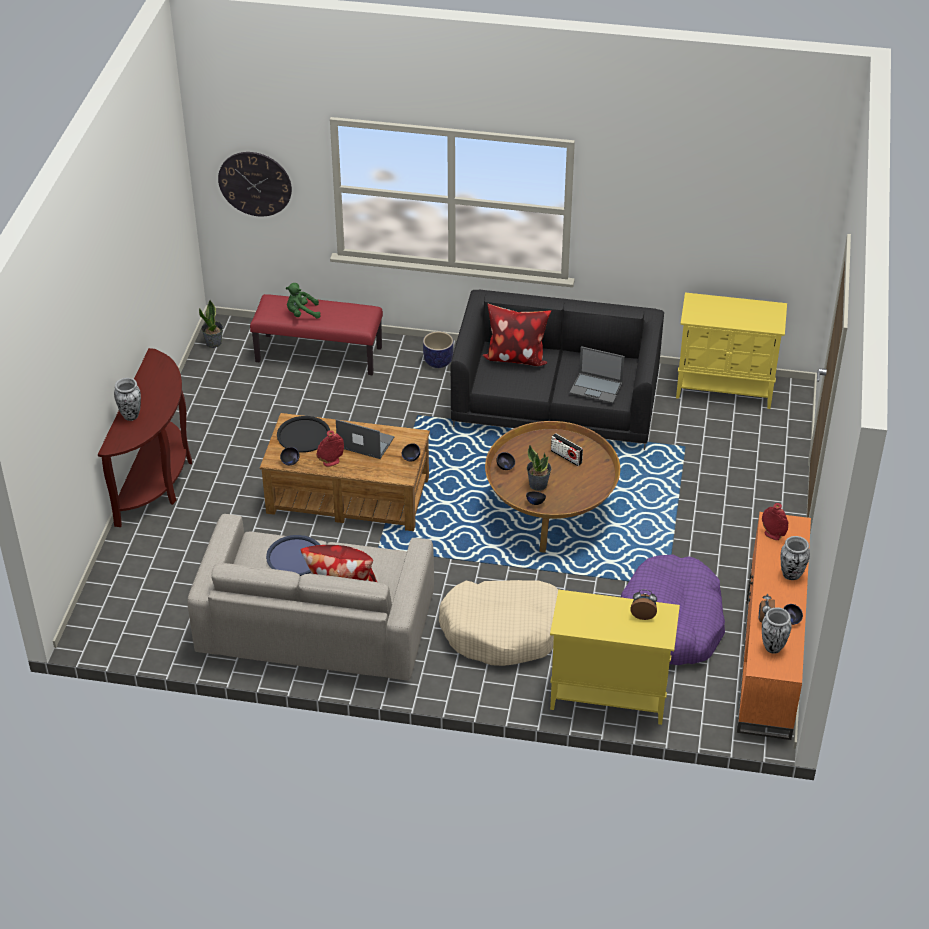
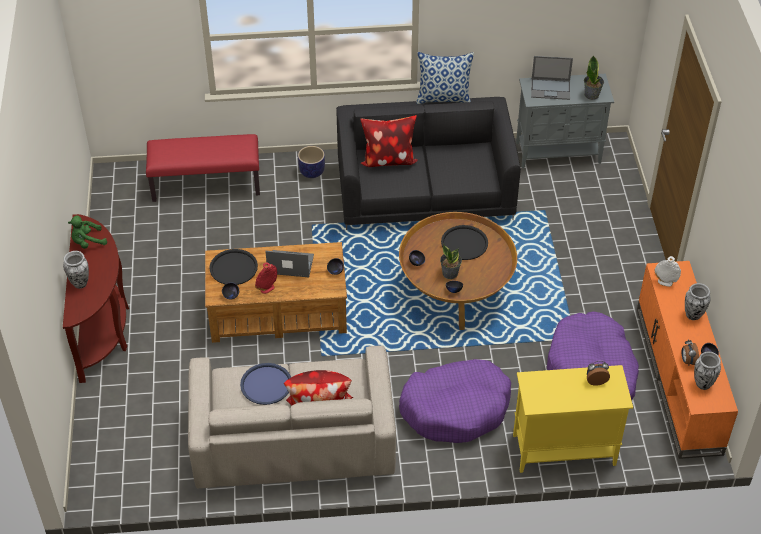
camera: 15 degrees left, 5 degrees up
(214, 343) = (109, 190): potted plant -> potted plant (592, 95)
(255, 183) = (129, 45): wall clock -> none
(302, 313) = (190, 153): green plush toy -> green plush toy (87, 242)
(504, 630) = (456, 408): beige dog bed -> purple dog bed
(566, 457) = (464, 243): radio -> black tray
(593, 300) = (444, 98): none -> pillow
(596, 388) = (466, 175): laptop -> laptop (551, 89)
(725, 389) = (559, 152): yellow cabinet -> grey cabinet
(772, 535) = (665, 282): red vase -> white vase

